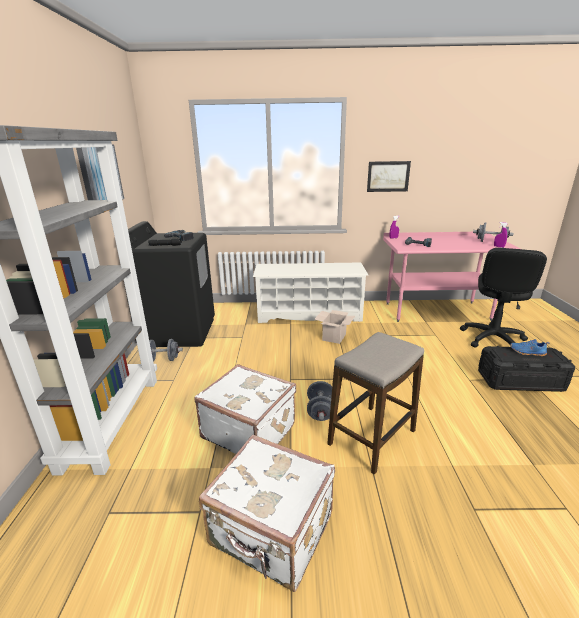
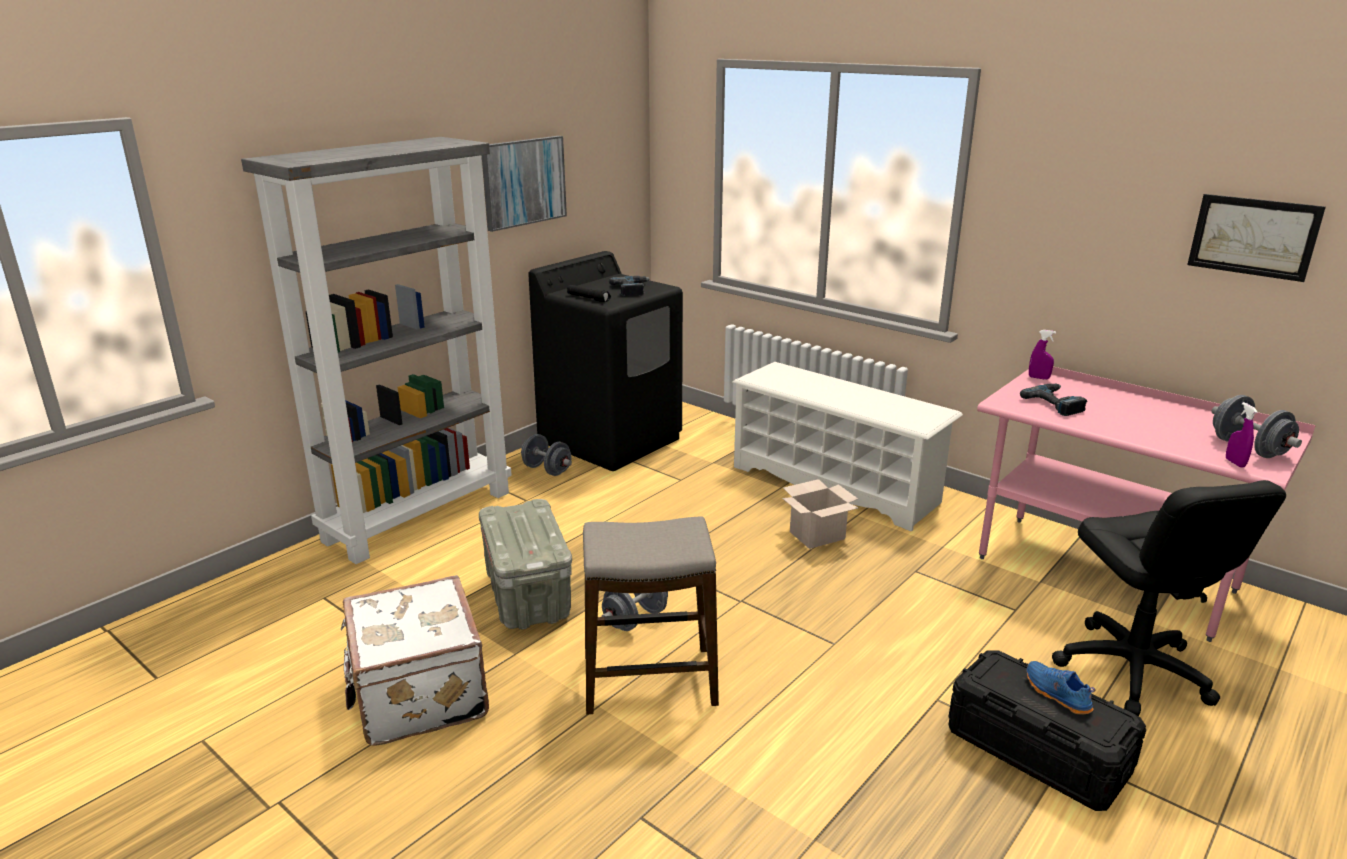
camera: 40 degrees right, 0 degrees up
(249, 430) = (527, 595): white suitcase -> grey storage box
(388, 176) = (1055, 241): picture -> picture (1253, 236)
(492, 339) = (1132, 670): black office chair -> black office chair turned 75 degrees counterclockwise

